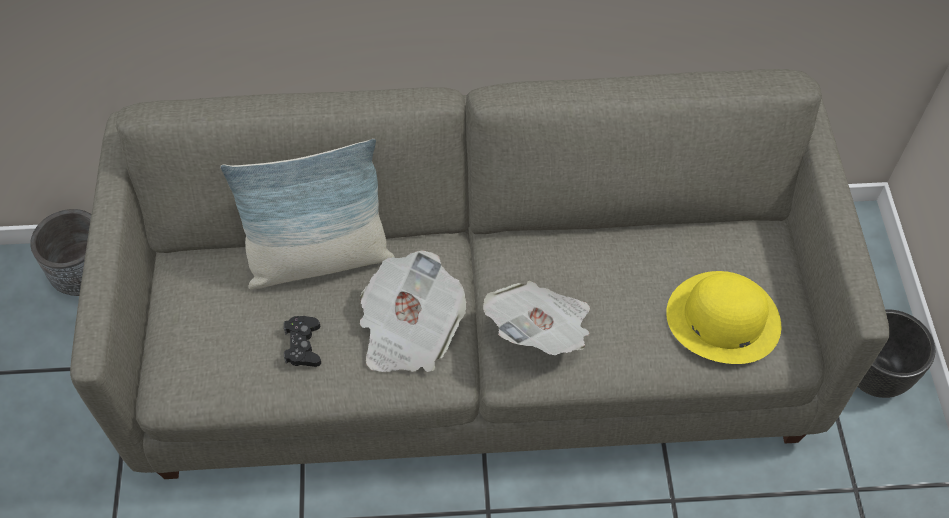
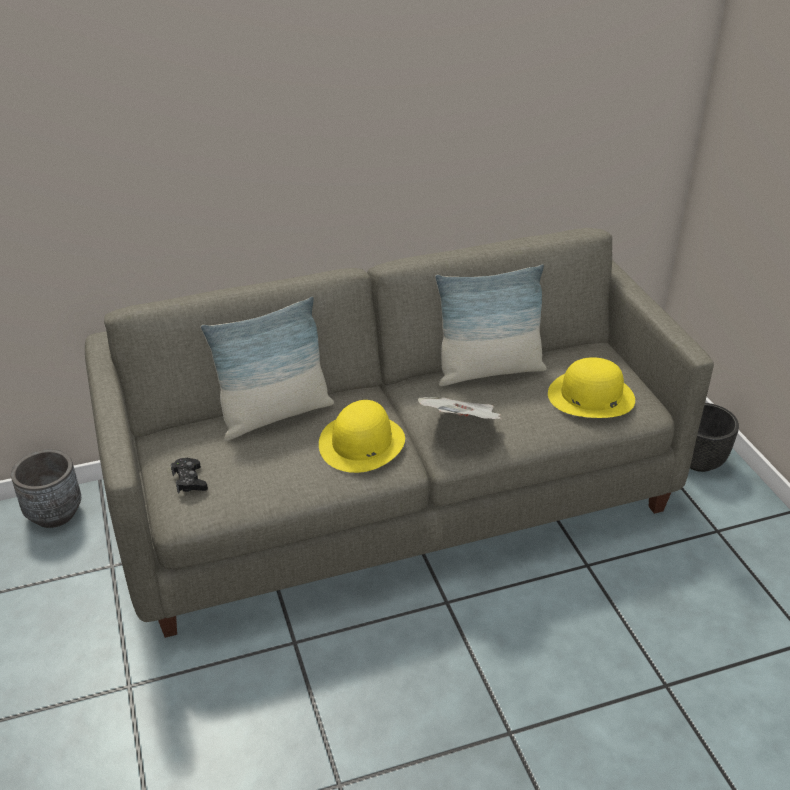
camera: 15 degrees left, 20 degrees down
(303, 345) = (282, 466): black game controller -> black game controller (189, 480)
(409, 330) = (362, 443): newspaper -> yellow hat
(606, 244) = (489, 371): none -> pillow

